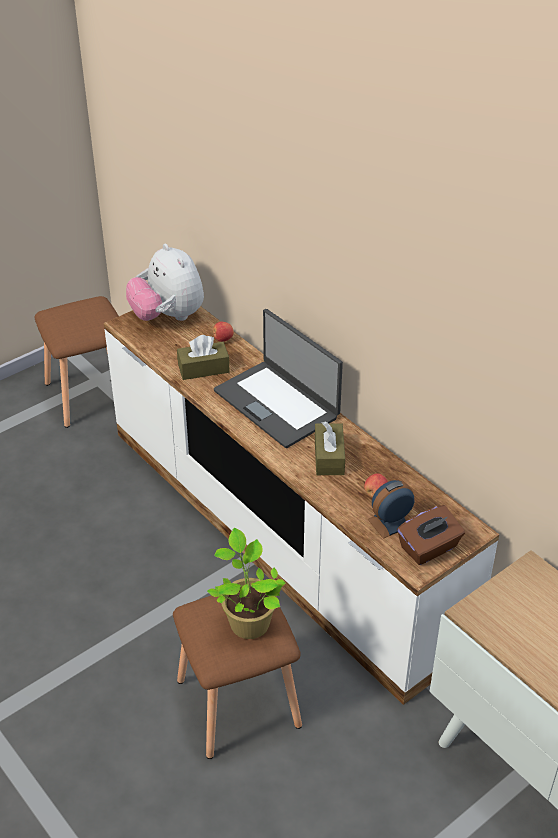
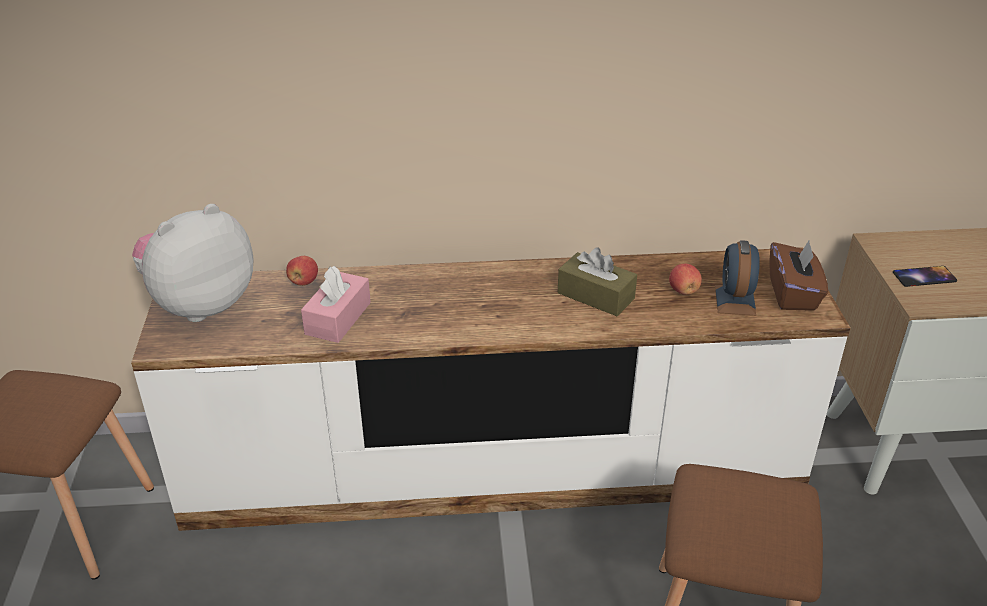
camera: 55 degrees left, 5 degrees down
(168, 316) = (200, 304): plush toy -> plush toy turned 135 degrees clockwise
(203, 368) = (338, 318): brown tissue box -> pink tissue box
(248, 621) = (750, 500): potted plant -> none
(277, 403) = (467, 292): laptop -> none
(508, 605) = (924, 277): none -> phone

